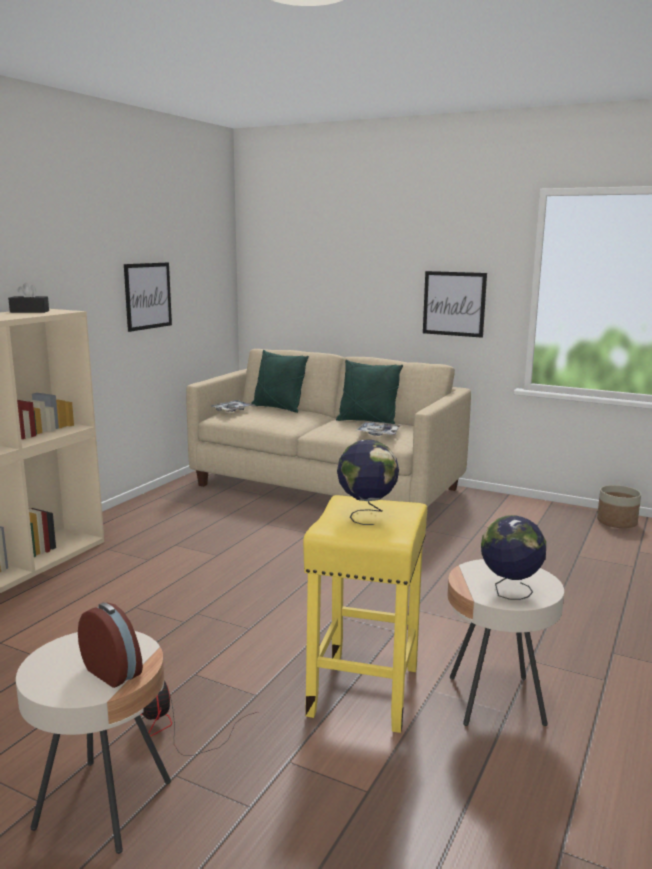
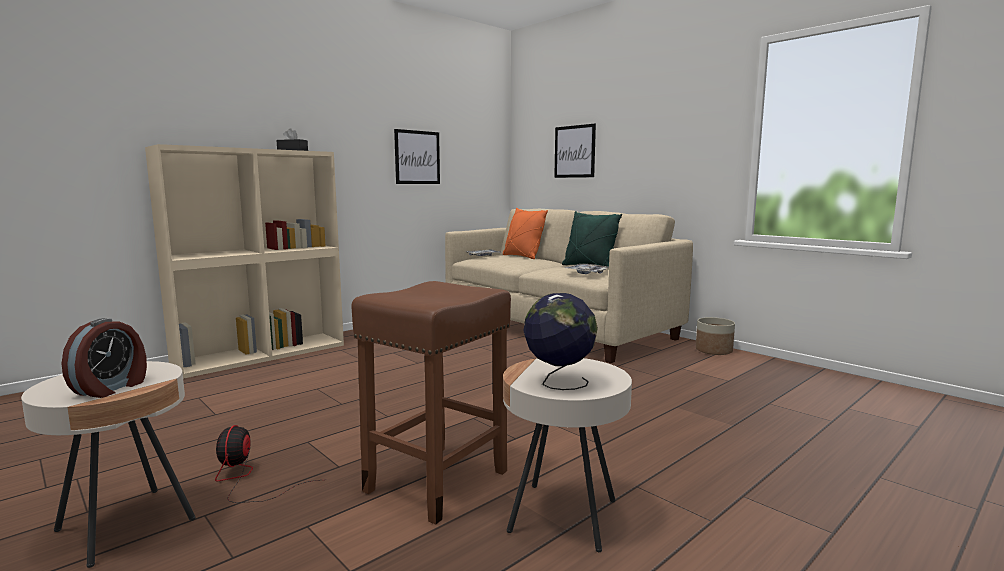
camera: 20 degrees right, 5 degrees down
(114, 671) = (111, 388): alarm clock -> alarm clock turned 45 degrees clockwise
(278, 408) = (523, 257): green pillow -> orange pillow
(364, 689) = (438, 480): yellow stool -> brown stool
(366, 515) = (434, 292): globe -> none
(454, 303) = (680, 160): picture -> picture (574, 151)
(617, 522) = (839, 381): planter -> planter (714, 350)

